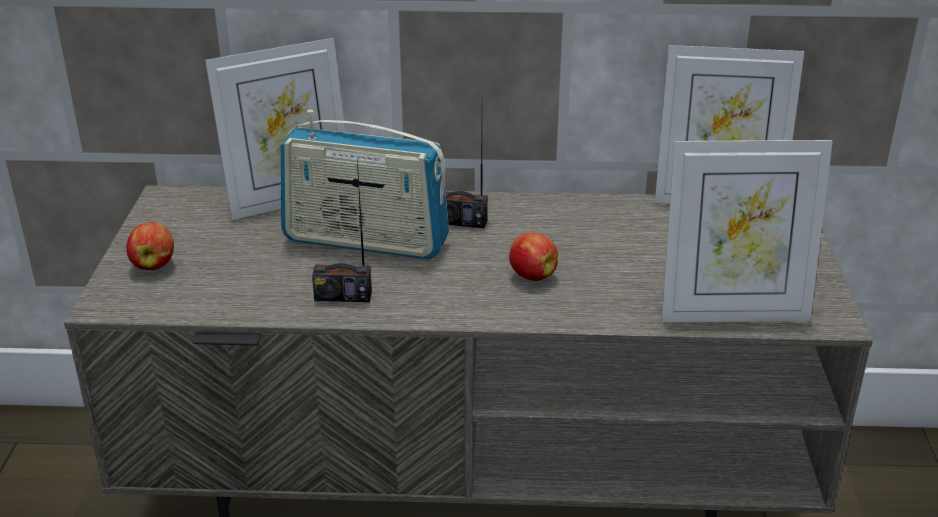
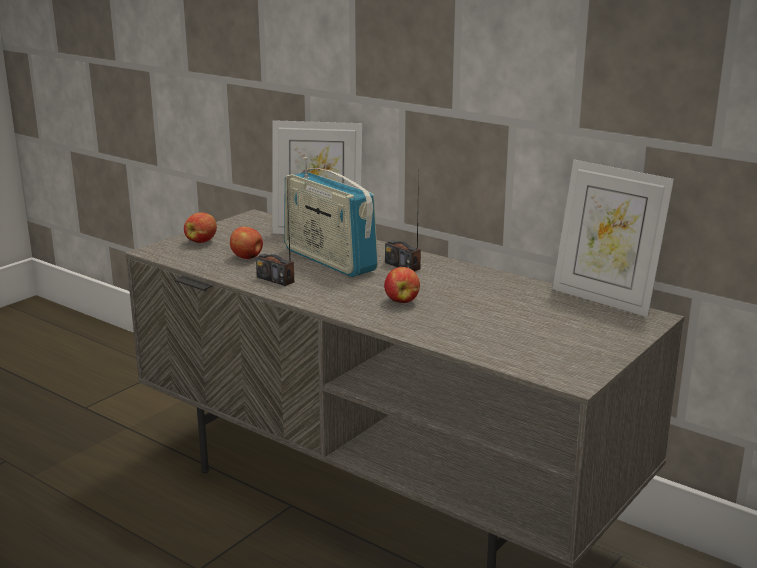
camera: 35 degrees right, 10 degrees down
(256, 272) = (247, 257): none -> apple
(732, 312) = (505, 355): picture frame -> none

